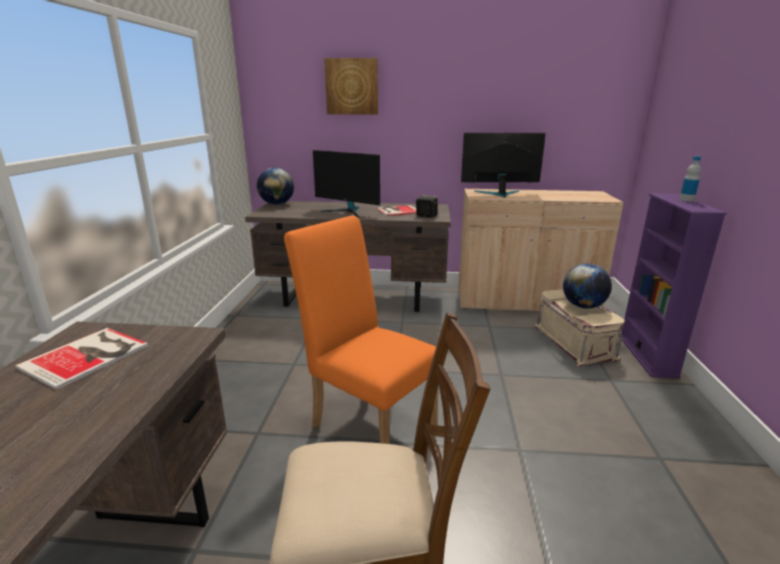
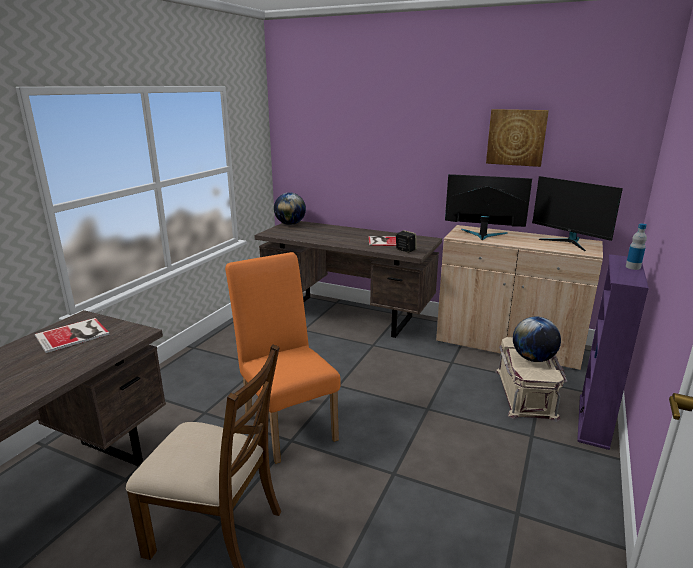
camera: 20 degrees right, 0 degrees up
(348, 211) = (341, 238): monitor -> monitor (569, 242)
(352, 86) = (359, 125): picture -> picture (516, 137)

